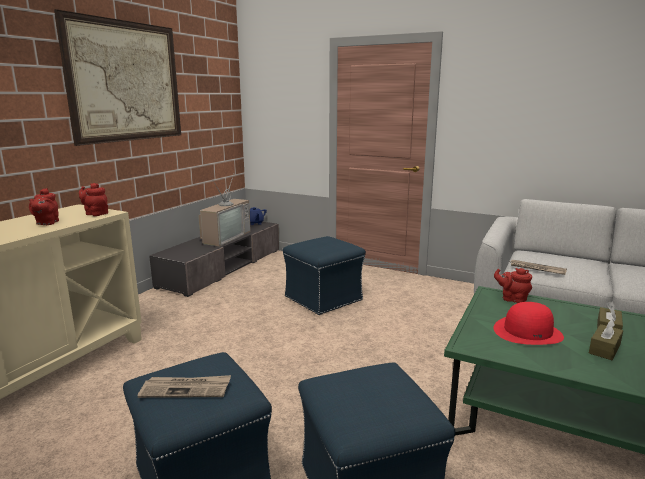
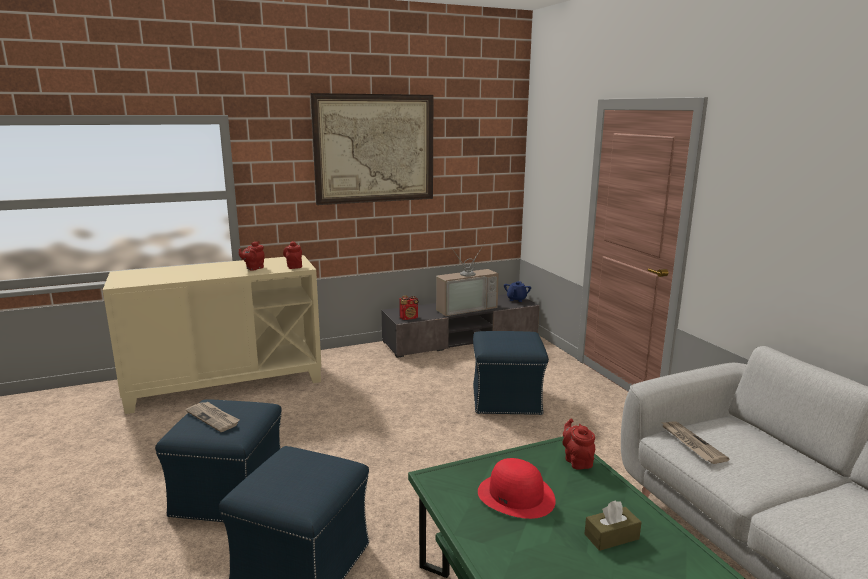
camera: 40 degrees right, 0 degrees up
(189, 255) = (409, 318): none -> radio
(604, 349) = (558, 548): brown tissue box -> none

